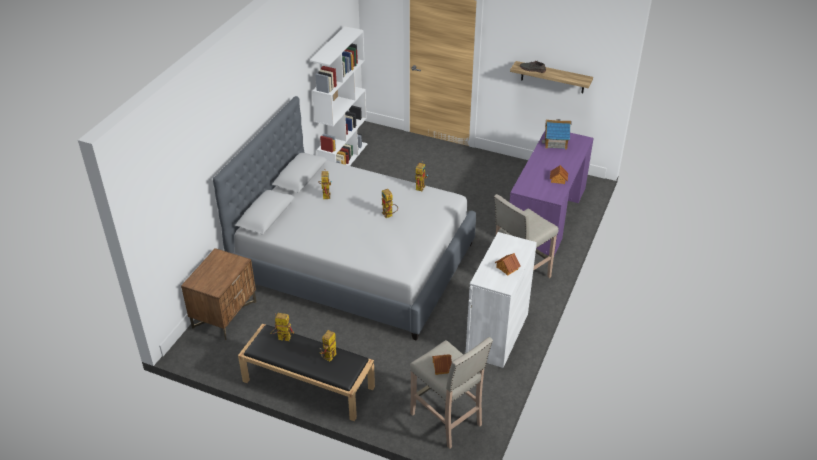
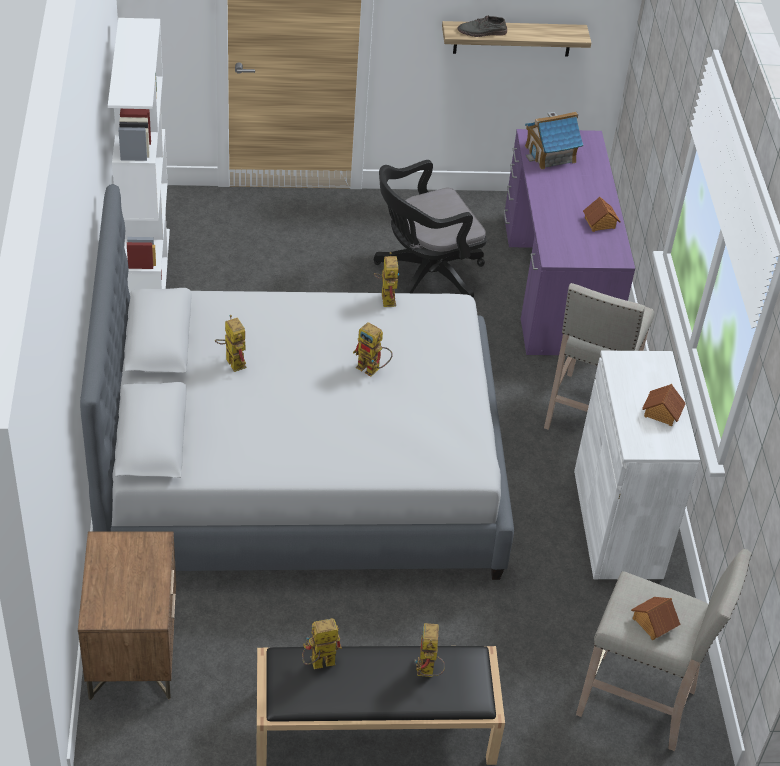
camera: 30 degrees left, 5 degrees up
(477, 194) = (424, 277): none -> black office chair

